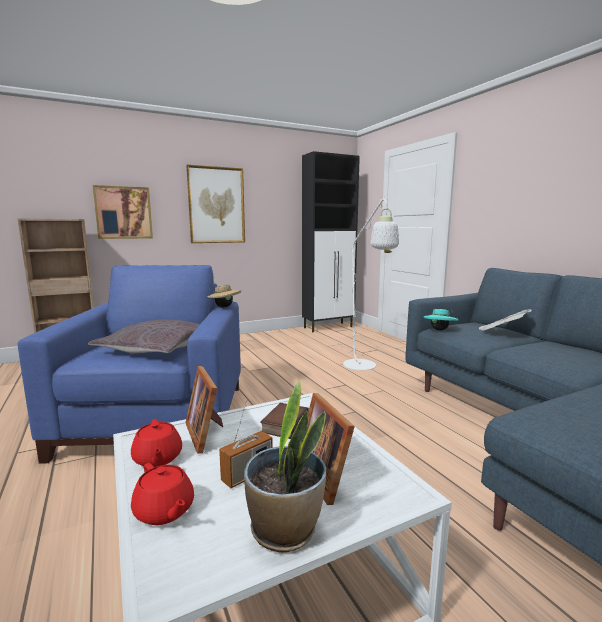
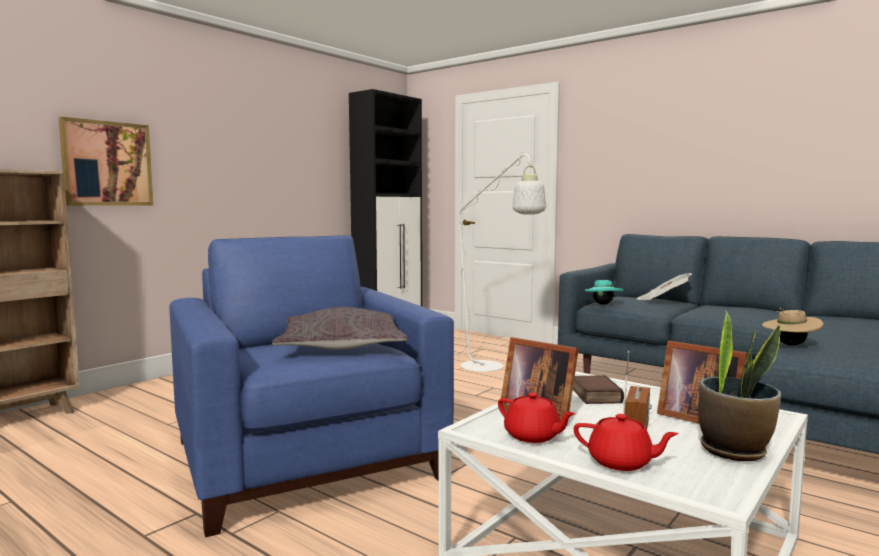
camera: 25 degrees left, 5 degrees down
(216, 205) = (241, 157): picture -> none
(224, 307) = (374, 291): beige hat -> beige hat (790, 344)

